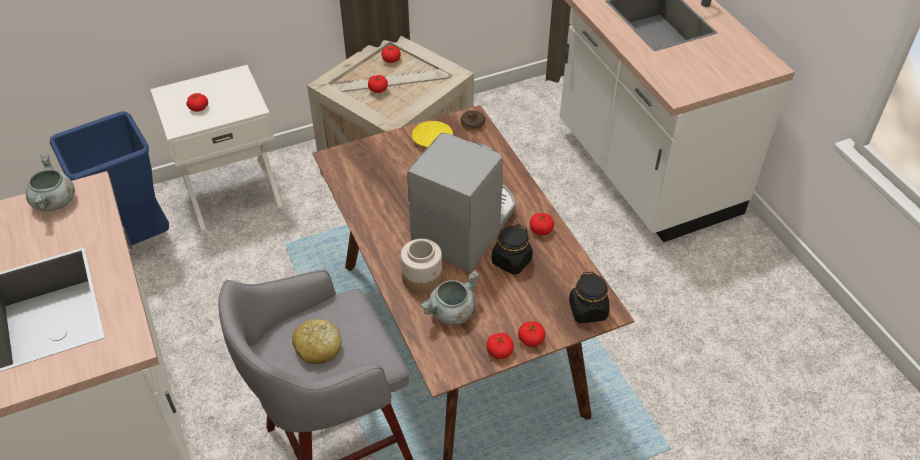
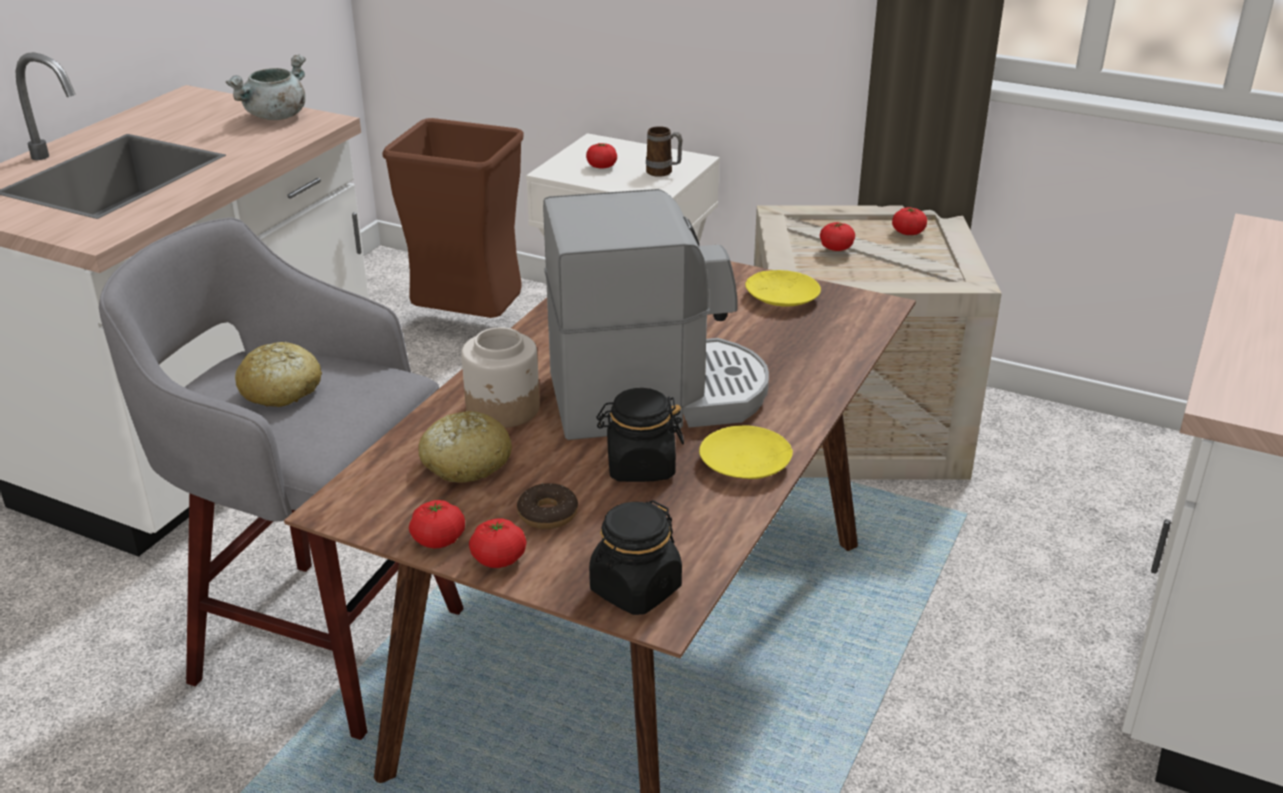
camera: 50 degrees right, 15 degrees down
(137, 243) = (470, 325): blue trash can -> brown trash can
(237, 93) = (664, 173): none -> mug
(451, 313) = (465, 462): grey cooking pot -> bread
(472, 123) = (866, 311): donut -> donut (548, 514)
(541, 230) = (746, 463): tomato -> yellow plate

